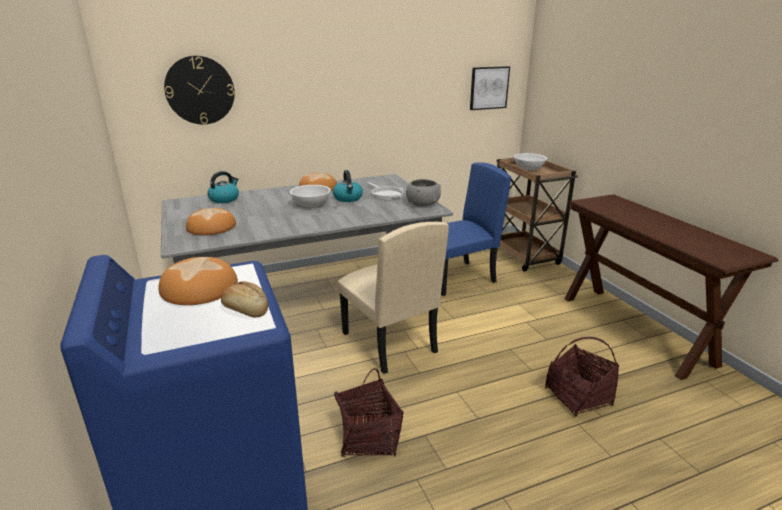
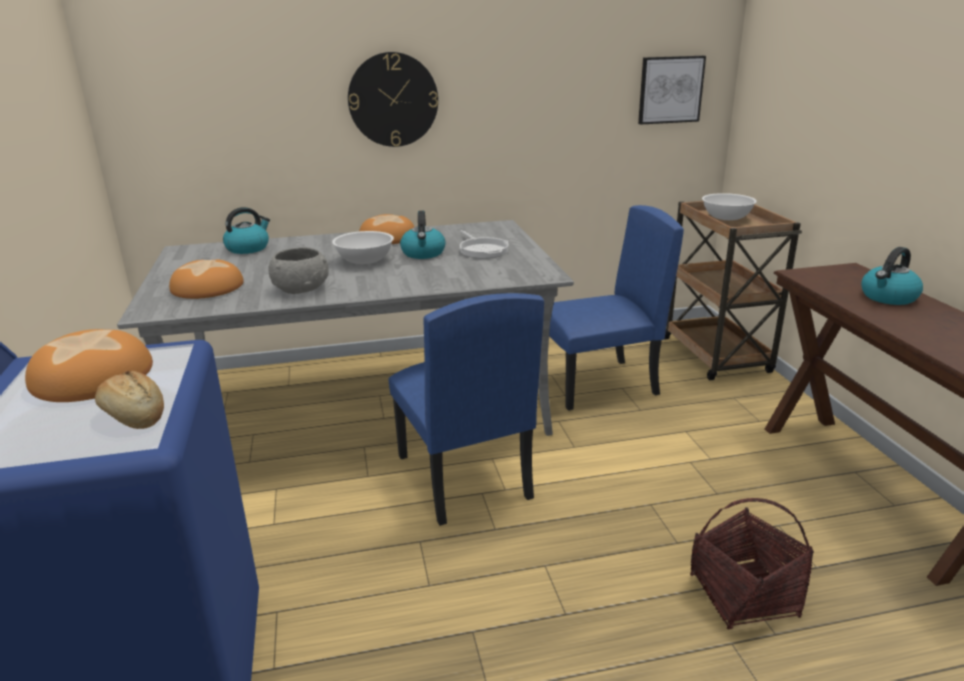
camera: 10 degrees right, 0 degrees up
(200, 90) = (222, 90): wall clock -> wall clock (393, 100)
(368, 438) = (384, 625): basket -> none
(388, 342) = (462, 477): beige chair -> blue chair
(422, 203) = (532, 266): grey bowl -> grey bowl (301, 288)
(639, 214) = (888, 297): none -> kettle

